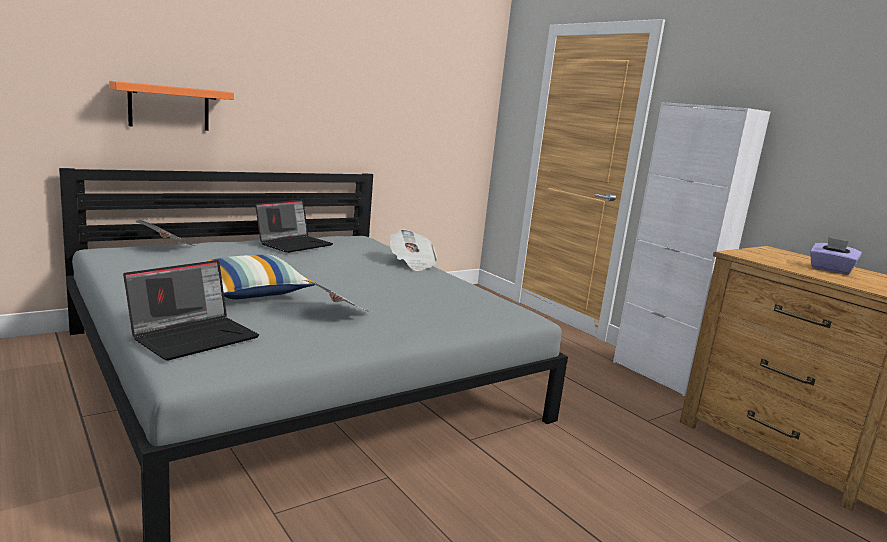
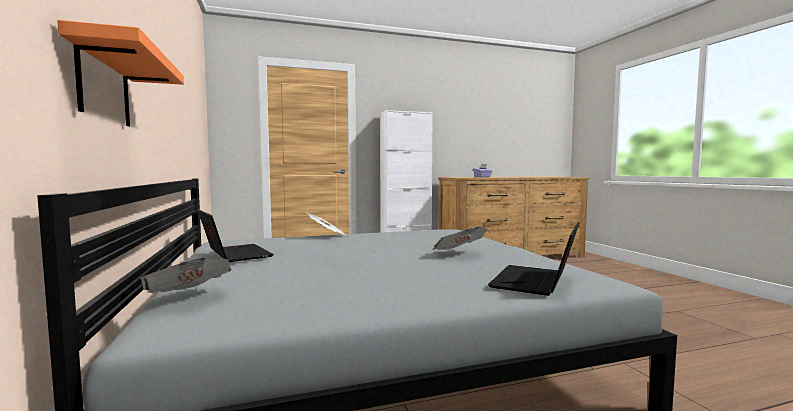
camera: 70 degrees left, 10 degrees down
(195, 336) = (536, 282): laptop -> laptop turned 120 degrees counterclockwise
(251, 292) = (404, 269): pillow -> none

